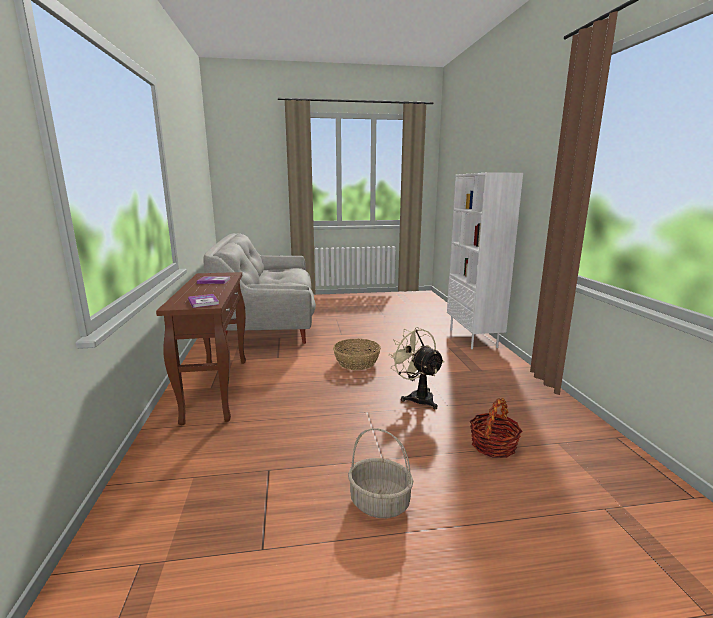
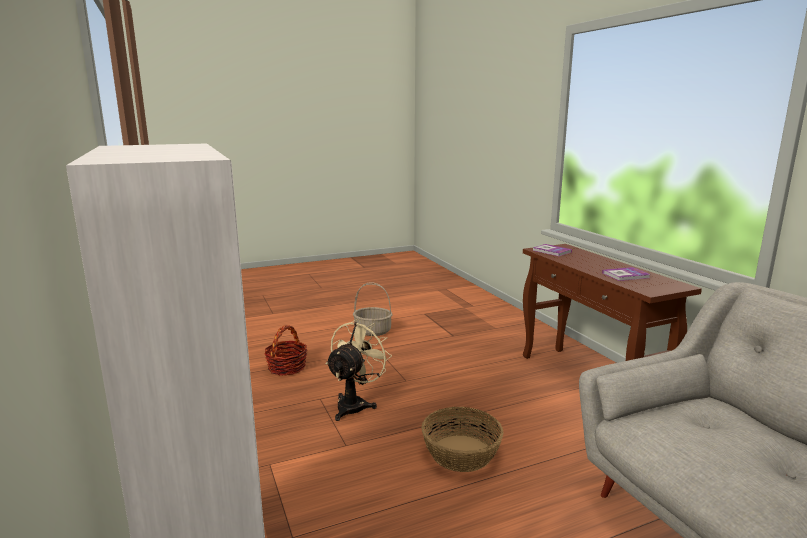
camera: 165 degrees right, 0 degrees up
(417, 397) = (355, 404): beige fan -> beige fan turned 105 degrees counterclockwise

